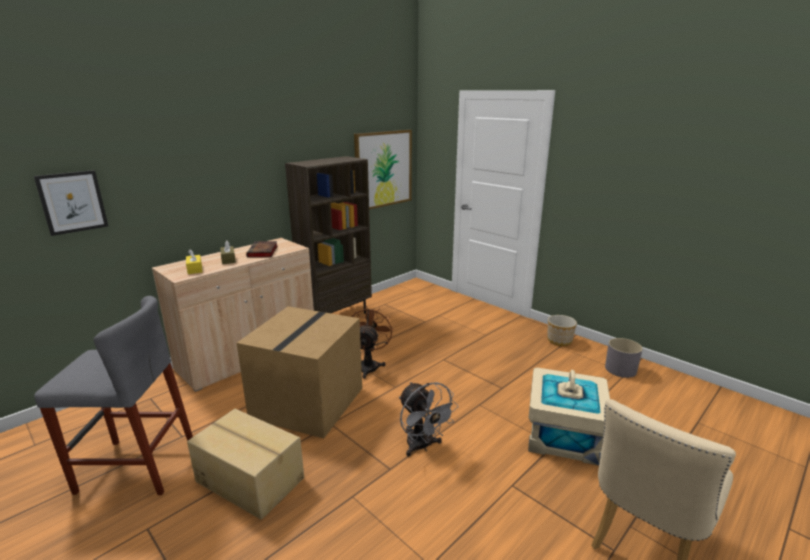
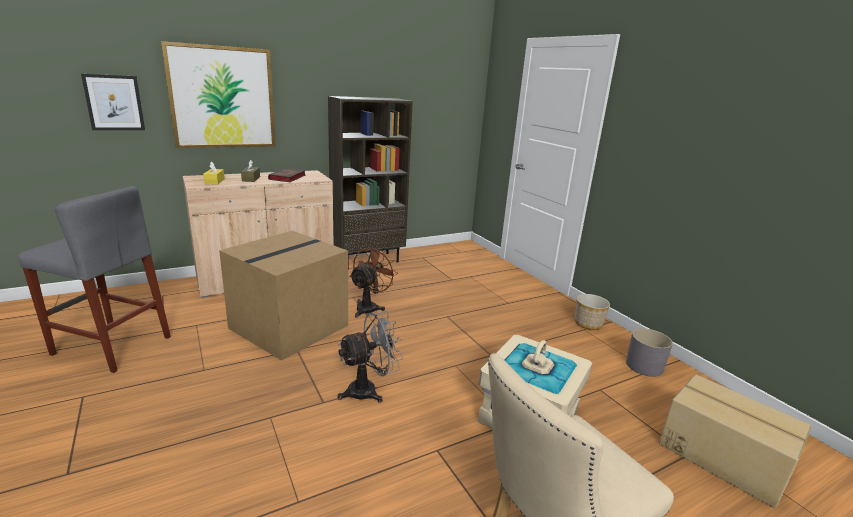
camera: 15 degrees right, 0 degrees up
(251, 479) = (193, 378): cardboard box -> cardboard box (722, 456)
(383, 169) = (441, 118): picture -> picture (222, 98)
(422, 446) = (369, 390): grey fan -> grey fan turned 105 degrees counterclockwise

